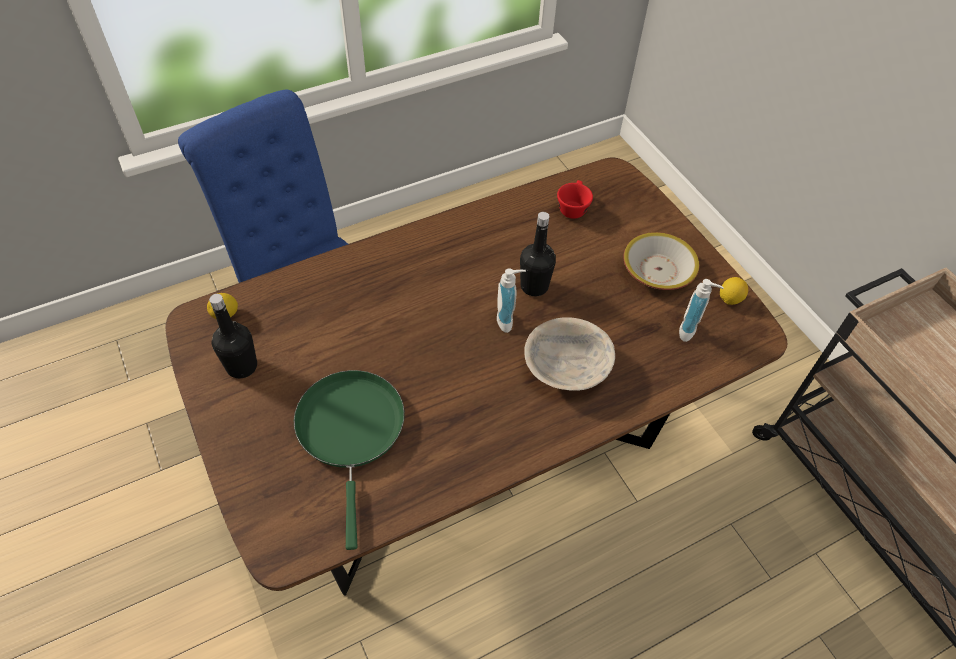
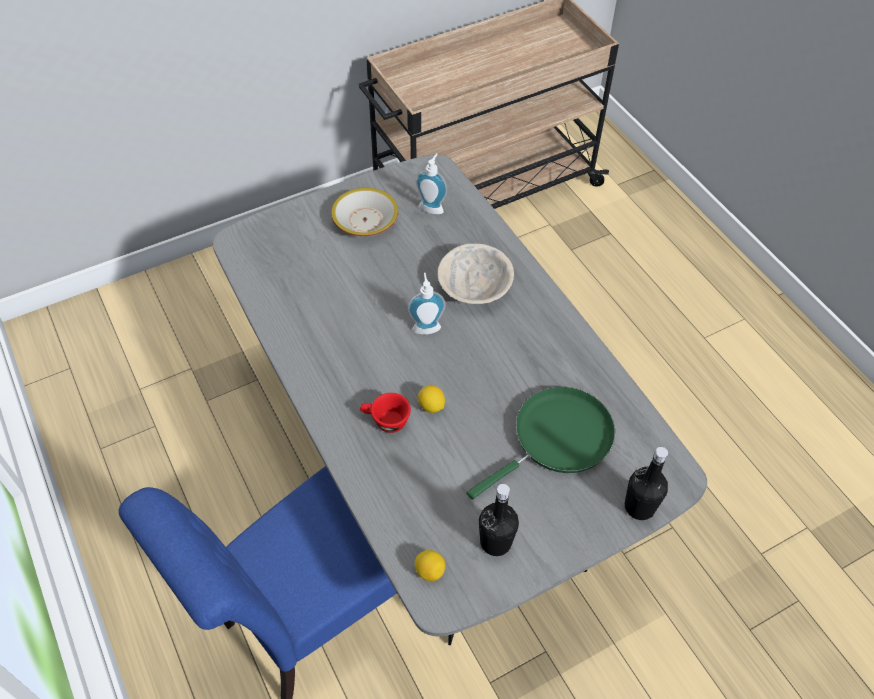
camera: 90 degrees left, 0 degrees up
(351, 431) = (557, 438): green frying pan -> green frying pan turned 150 degrees clockwise
(472, 454) = (436, 470): brown dining table -> grey dining table
(534, 286) = (385, 306): black bottle -> black bottle (639, 507)
(572, 207) = (283, 275): red cup -> red cup (385, 421)
(730, 299) = (397, 180): lemon -> lemon (431, 406)

